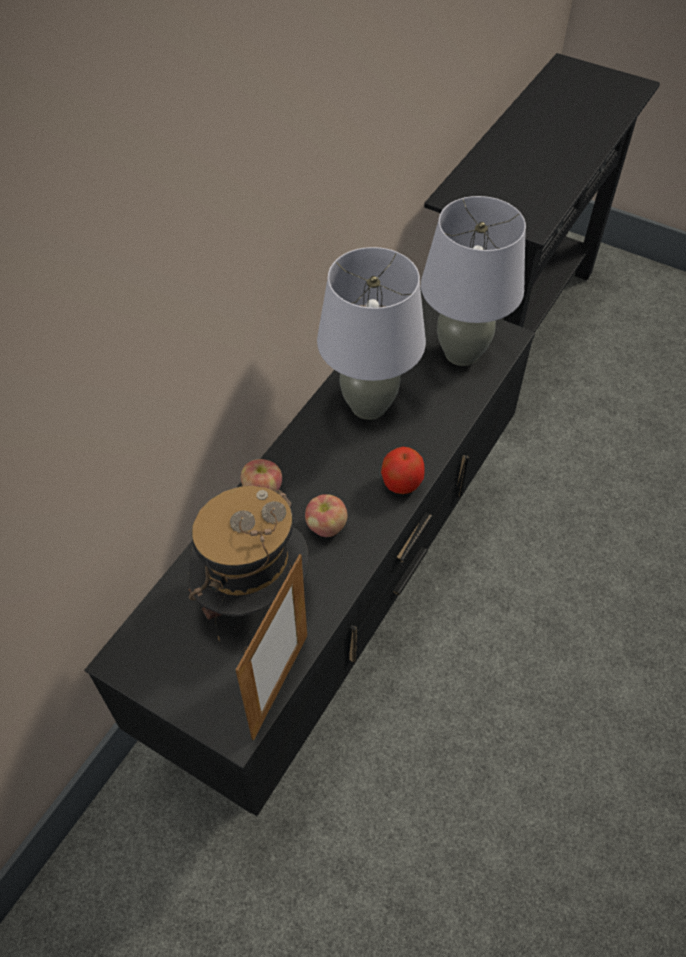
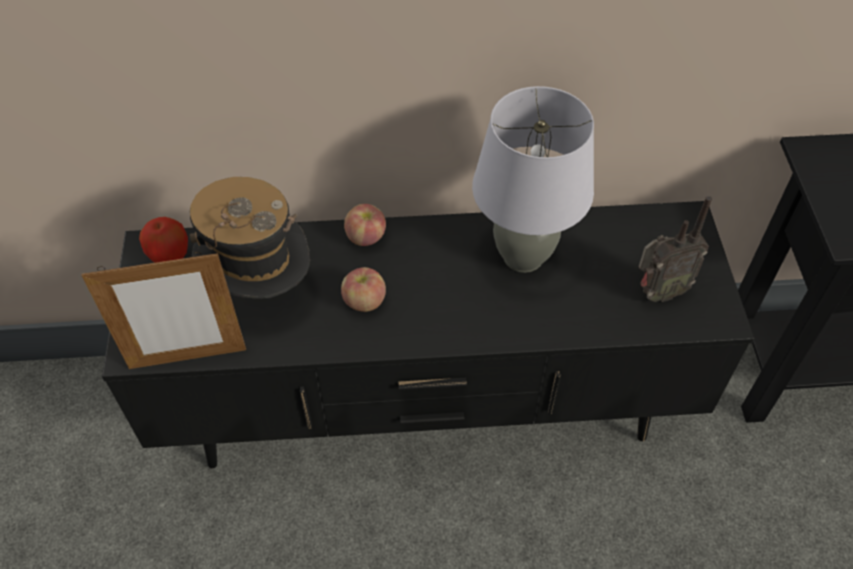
camera: 55 degrees right, 0 degrees up
(402, 484) = (456, 330): apple -> apple (169, 256)
(461, 354) = (658, 292): grey table lamp -> radio

